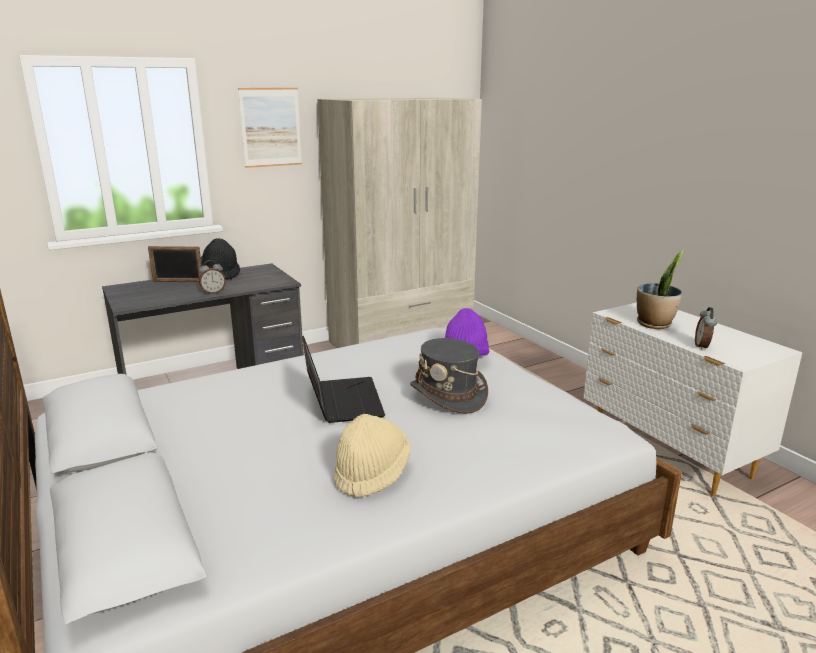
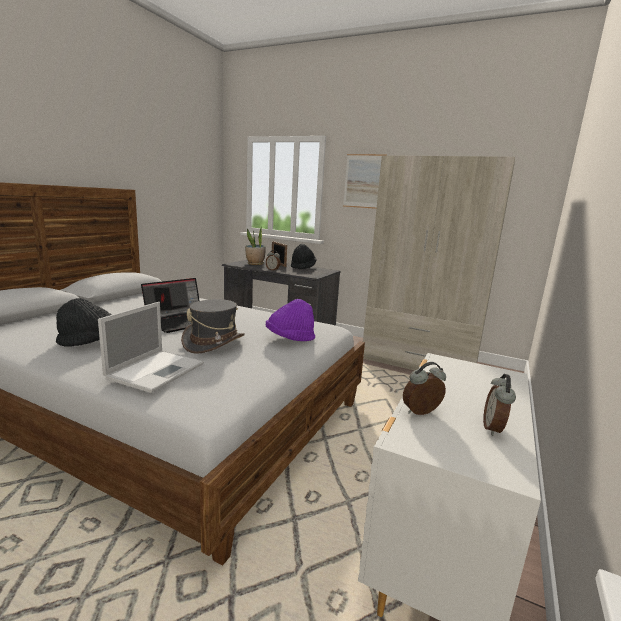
camera: 55 degrees right, 5 degrees down
(372, 473) = (89, 342): beige hat -> black hat
(516, 437) = (157, 370): none -> laptop
(654, 324) = (448, 382): potted plant -> potted plant (255, 264)
(728, 336) = (494, 429): none -> alarm clock

